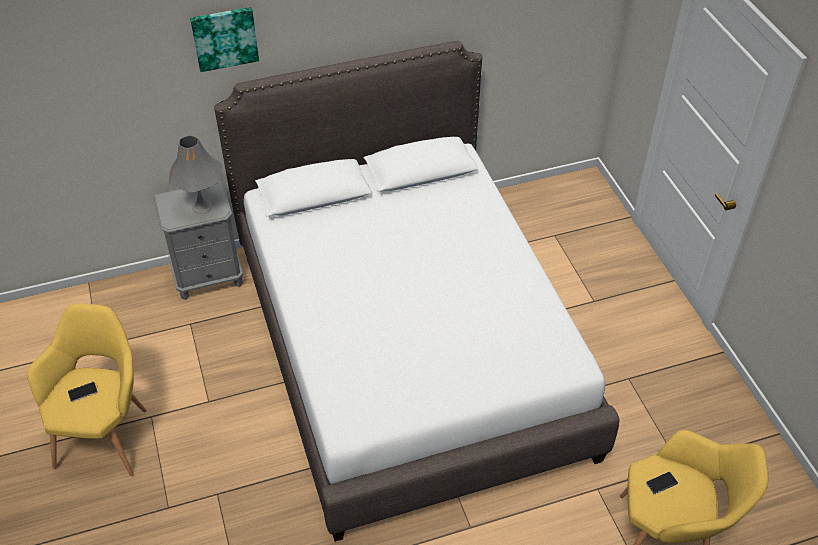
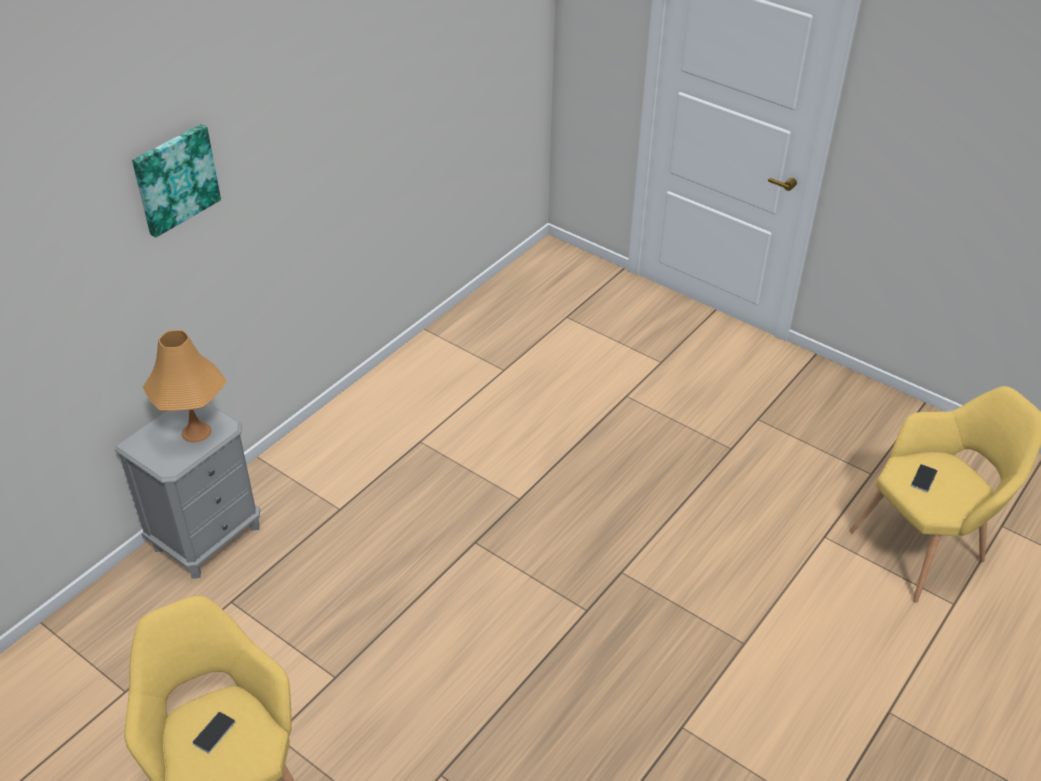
camera: 35 degrees left, 5 degrees down
(202, 206) = (196, 432): grey table lamp -> orange table lamp
(409, 348) = (518, 498): white bed -> none

